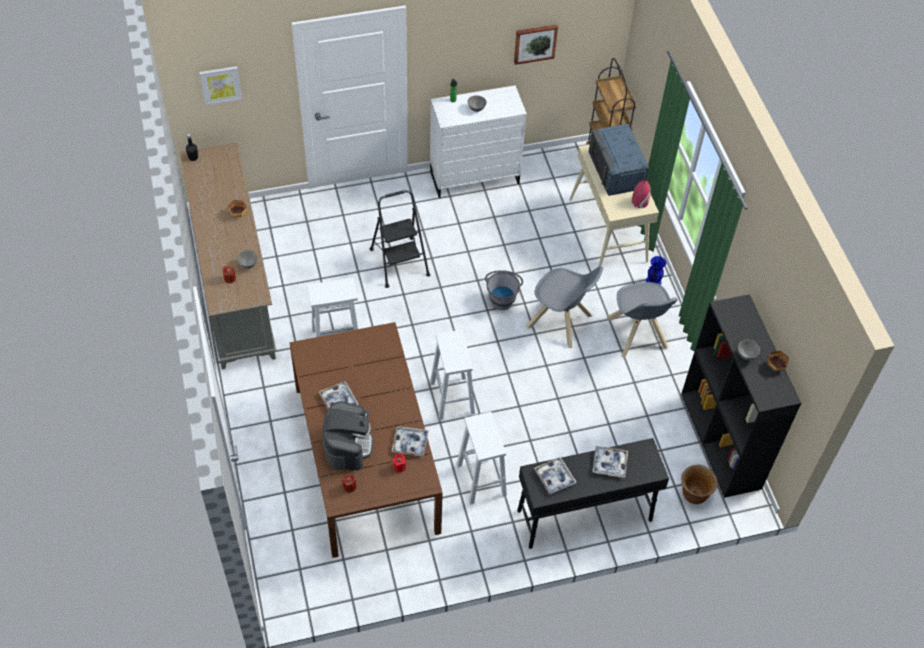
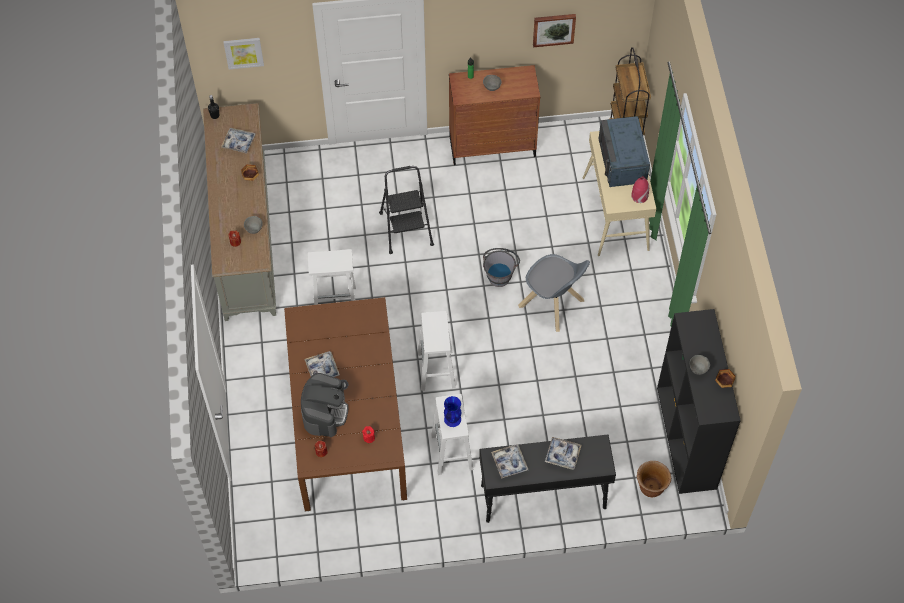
camera: 10 degrees right, 5 degrees up
(410, 443) = (382, 416): tray -> tray (239, 142)
(474, 177) = (492, 145): white dresser -> brown dresser
(637, 334) = (625, 324): grey chair -> none
(653, 281) = (651, 271): blue vase -> blue vase (452, 419)

